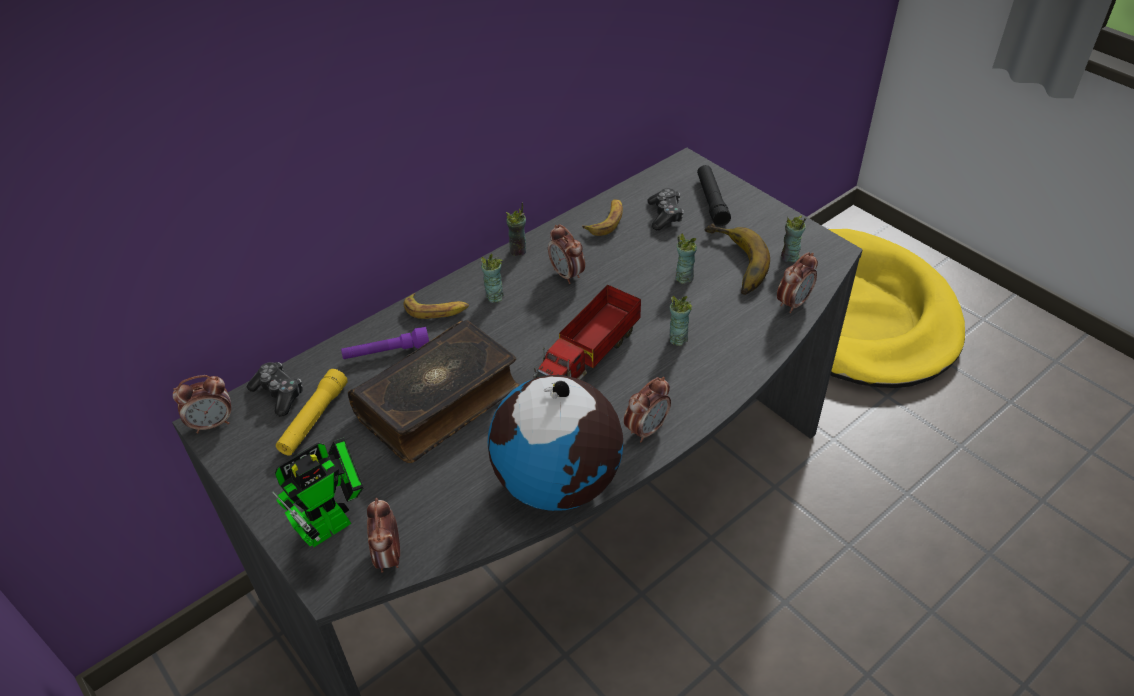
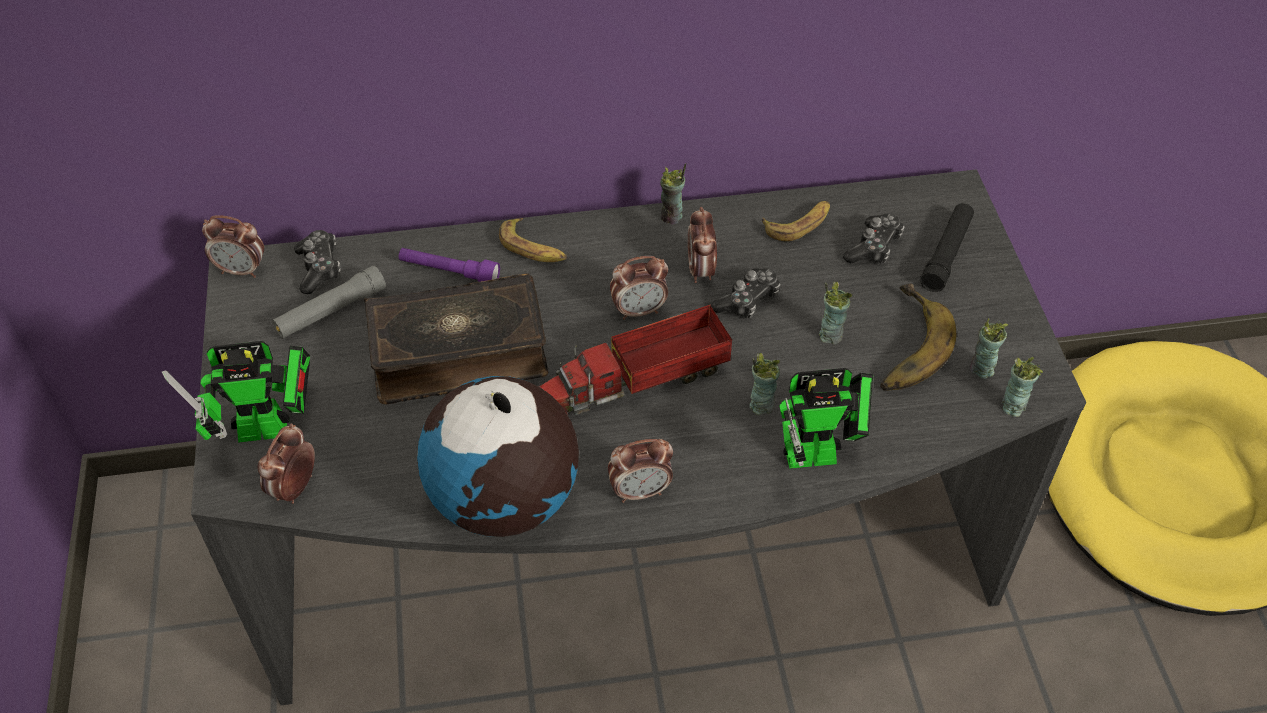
camera: 30 degrees right, 5 degrees up
(314, 419) = (331, 311): yellow flashlight -> grey flashlight
(494, 296) = (603, 260): cup -> cup (1012, 406)
(613, 280) = (748, 300): none -> game controller
(740, 351) = (819, 456): none -> toy robot
(793, 303) = (934, 429): alarm clock -> alarm clock (639, 311)

